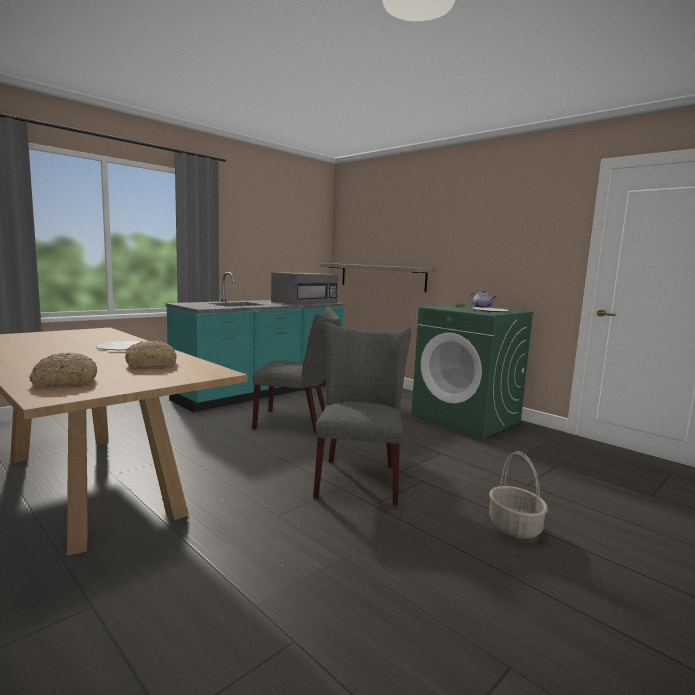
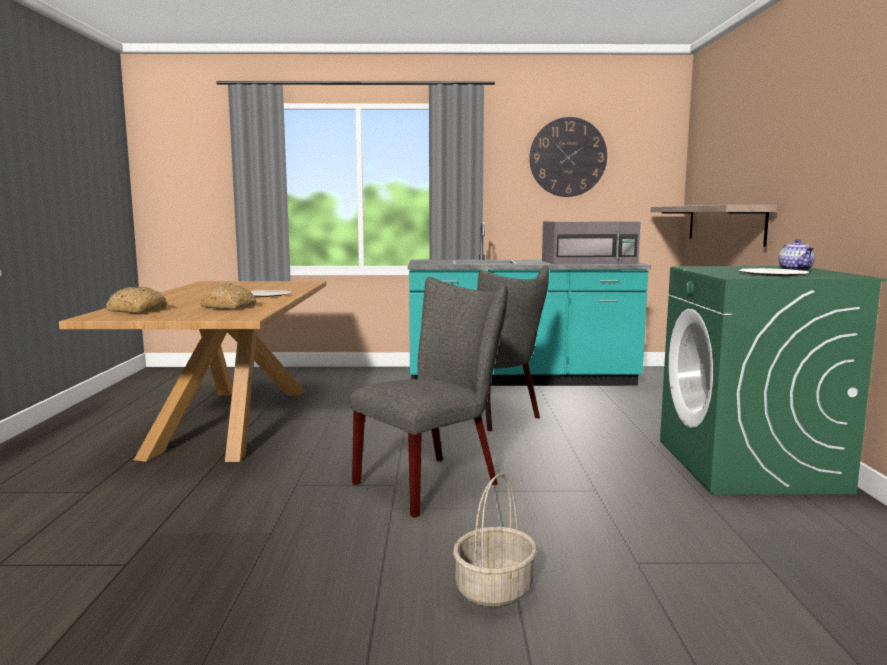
camera: 45 degrees right, 0 degrees up
(269, 224) = (568, 157): none -> wall clock

